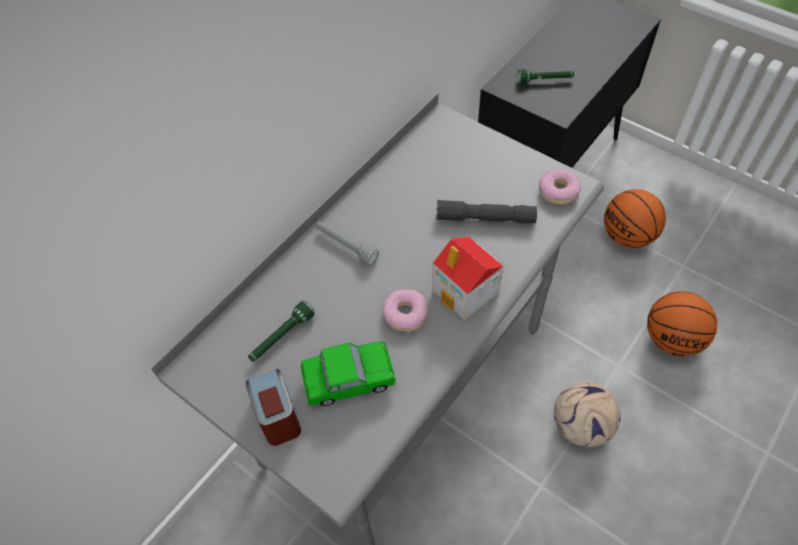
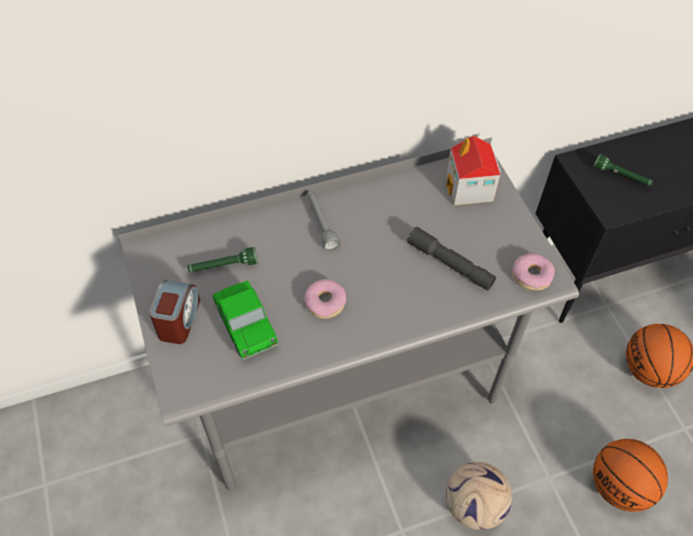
camera: 30 degrees right, 0 degrees up
(349, 380) = (246, 326): toy car -> toy car turned 45 degrees clockwise
(466, 292) = (385, 313): toy house -> toy house (469, 188)

